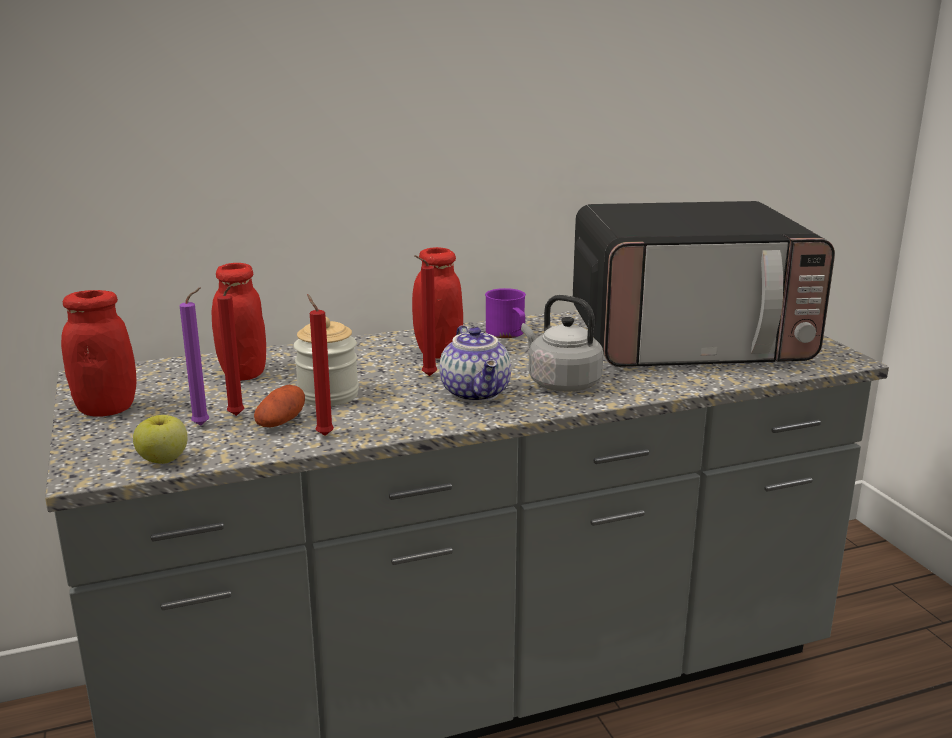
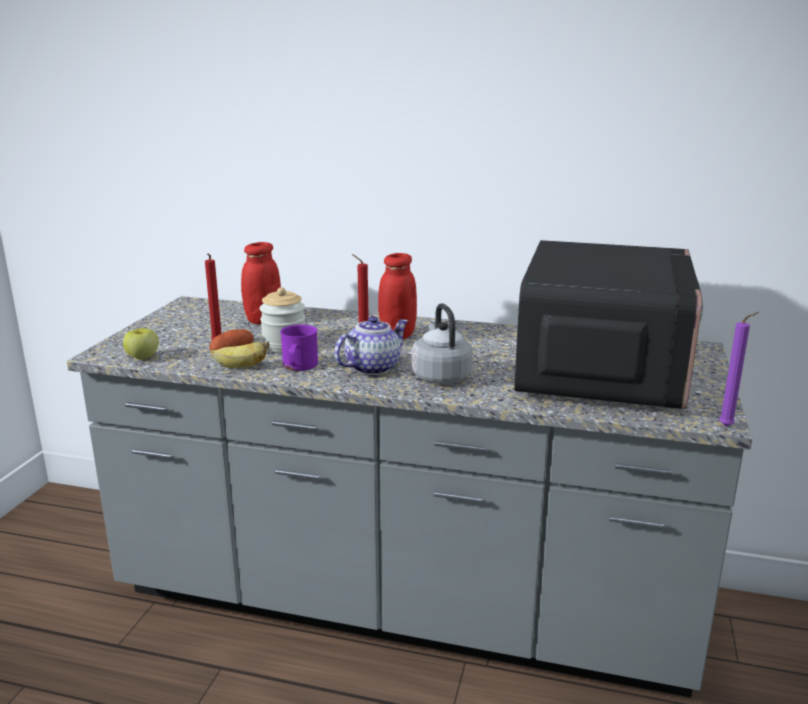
camera: 35 degrees right, 0 degrees up
(106, 409) = (165, 322): red jar -> none
(204, 424) = (193, 344): purple candle -> purple candle (728, 426)
(323, 434) = (240, 367): red candle -> banana
(477, 393) = (372, 367): teapot -> teapot turned 150 degrees counterclockwise
(508, 334) = (468, 334): purple mug -> purple mug (299, 366)
(689, 340) = (600, 371): microwave -> microwave turned 105 degrees counterclockwise

